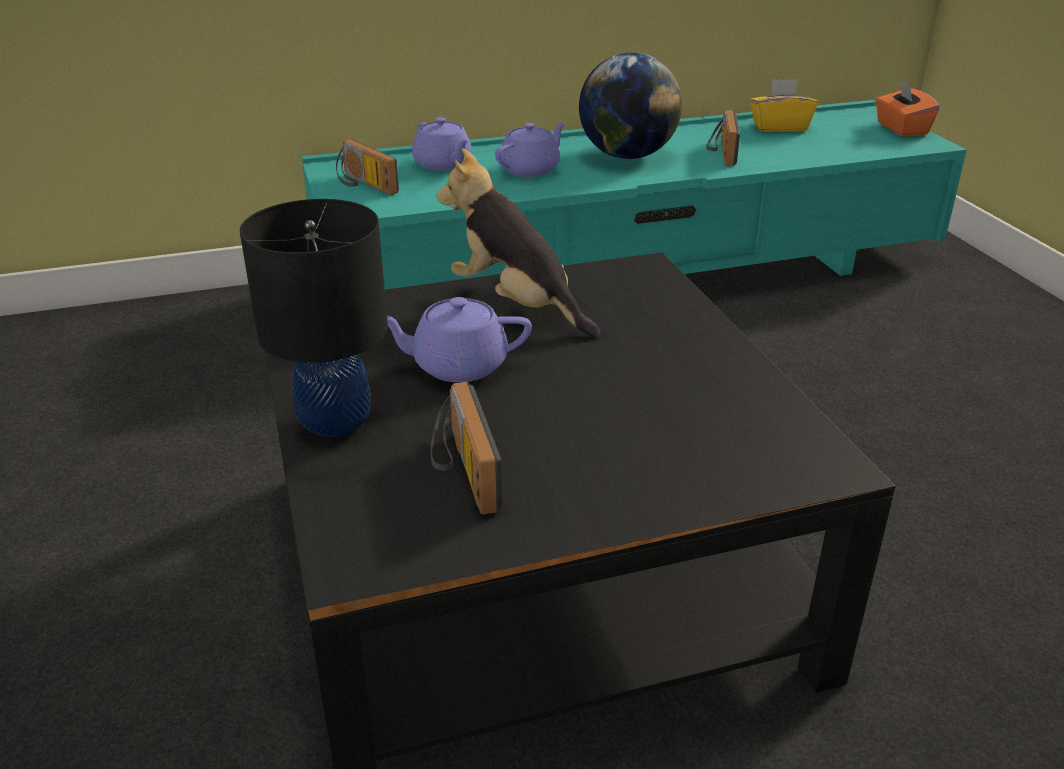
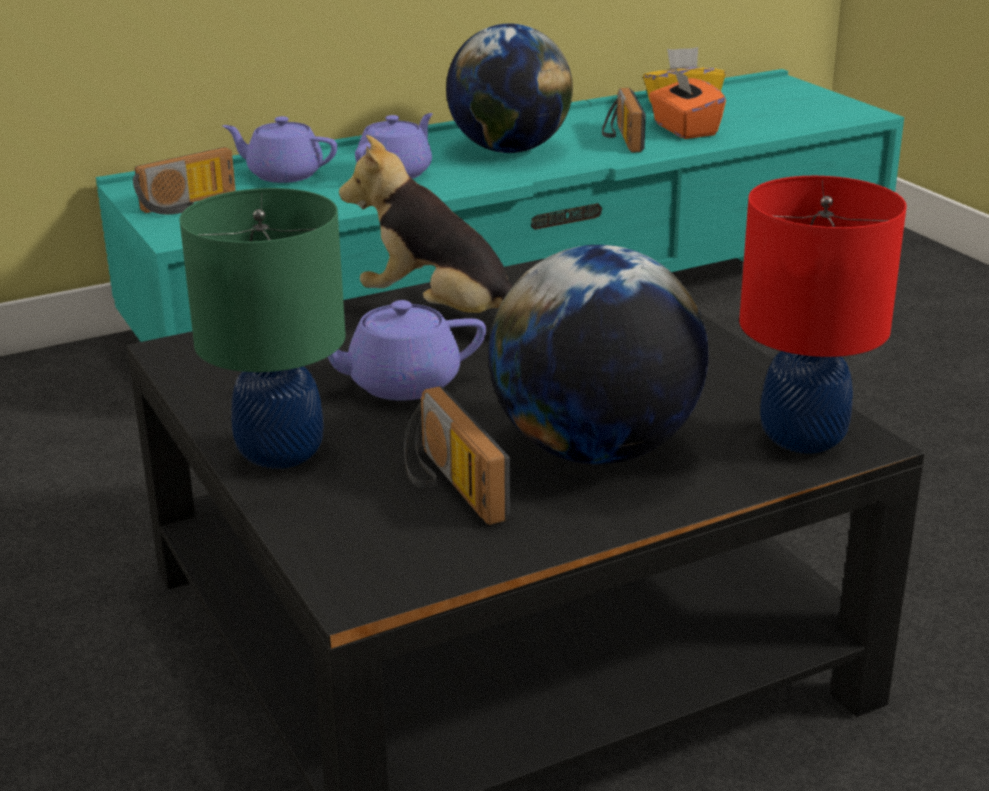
camera: 10 degrees left, 5 degrees down
(332, 423) = (276, 456): black table lamp -> green table lamp
(363, 184) = (189, 204): radio -> radio turned 75 degrees counterclockwise
(443, 164) = (283, 175): purple teapot -> purple teapot turned 150 degrees clockwise
(599, 449) = (596, 450): none -> globe
(781, 459) = (798, 440): none -> red table lamp
(901, 129) = (823, 99): orange tissue box -> orange tissue box (684, 130)

